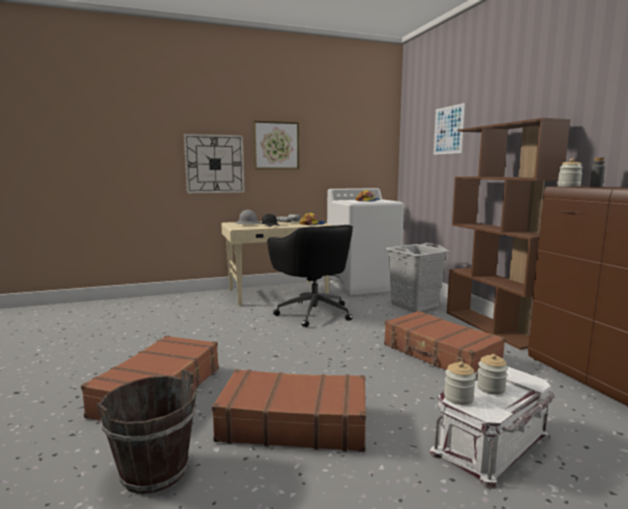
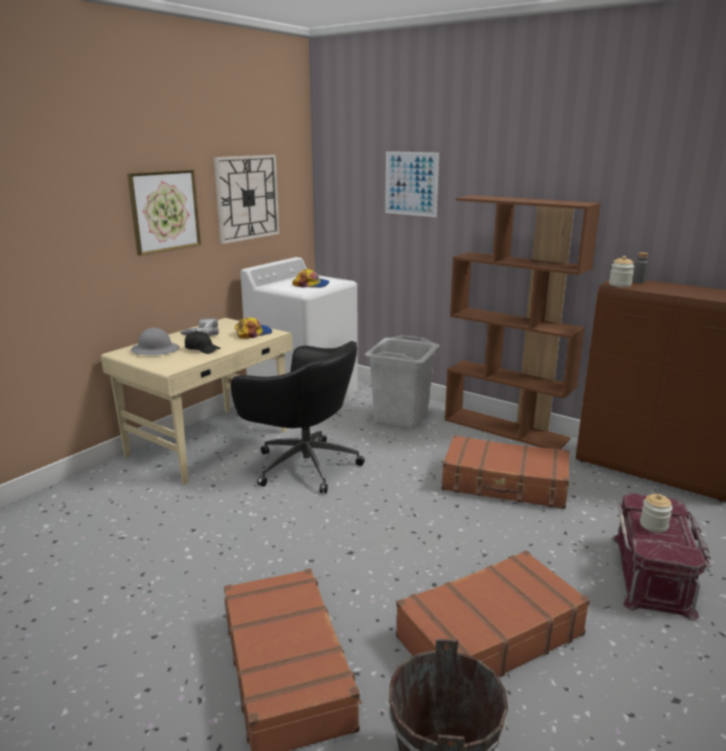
camera: 35 degrees left, 10 degrees up
(214, 164) = (75, 256): wall clock -> wall clock (247, 198)
(458, 398) = (652, 548): jar -> none
(492, 445) = (653, 575): white storage box -> red storage box

